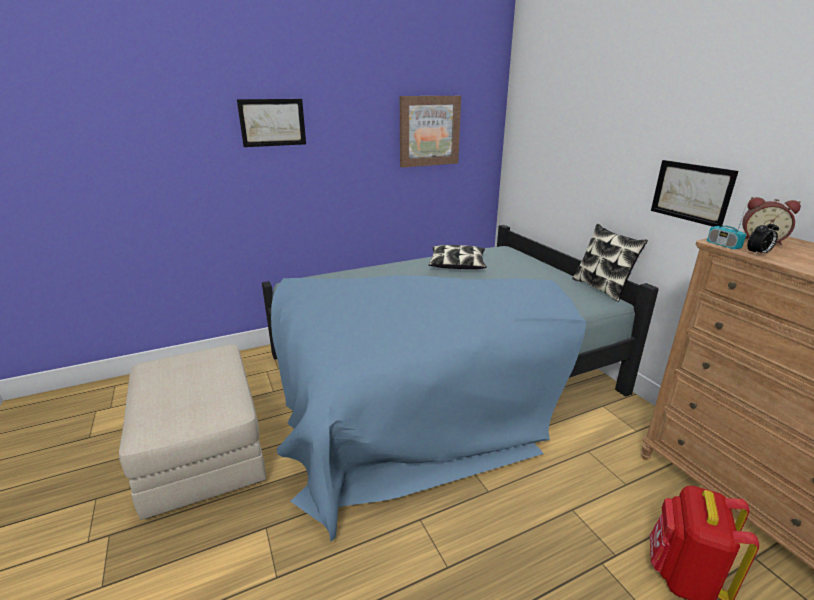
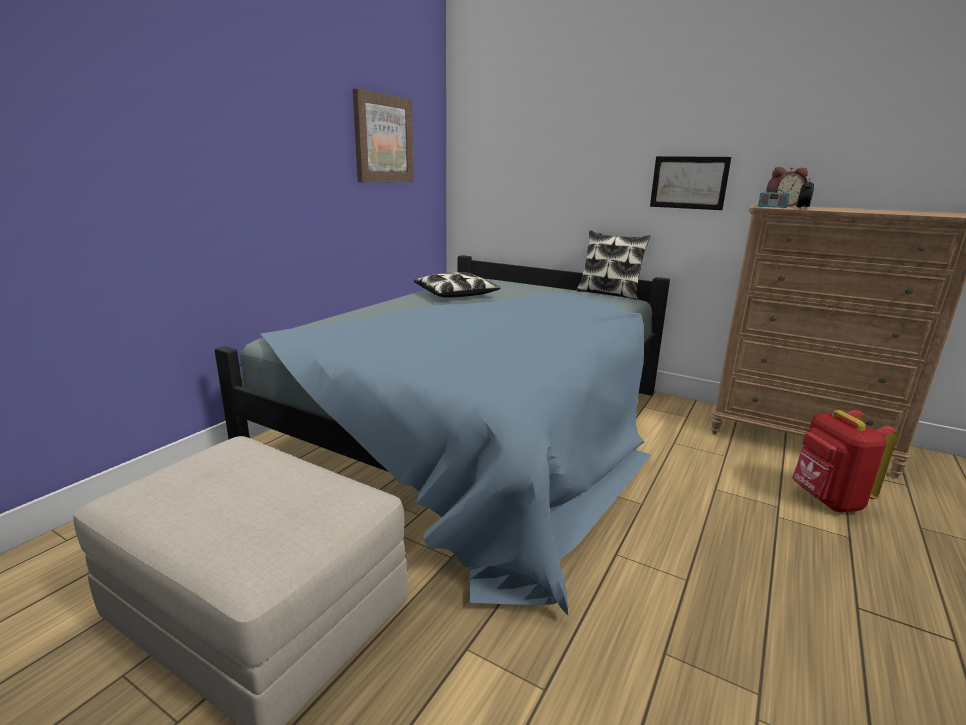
camera: 35 degrees left, 5 degrees down
(272, 122) = (204, 99): picture -> none

